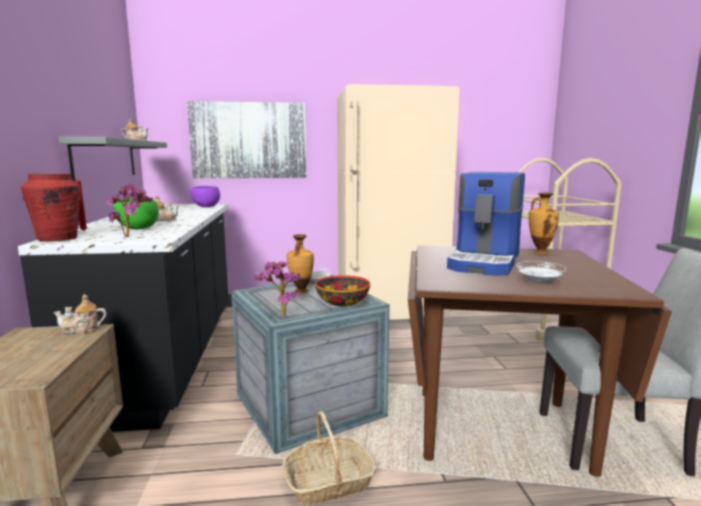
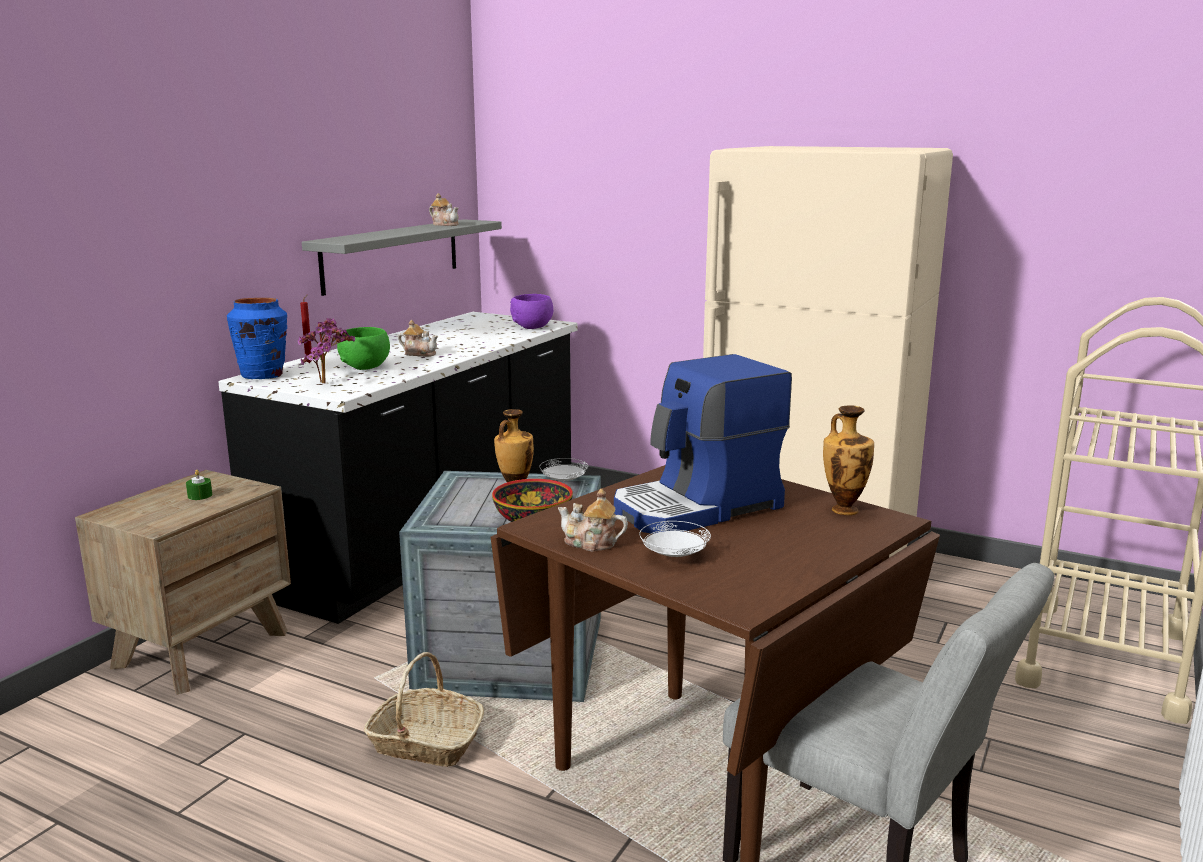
camera: 35 degrees right, 5 degrees up
(41, 345) = (200, 495): none -> green candle
(58, 239) = (263, 375): red vase -> blue vase
(81, 330) = (247, 487): teapot -> teapot (591, 543)
(249, 140) = (622, 220): picture -> none
(280, 314) = (436, 518): potted plant -> none

